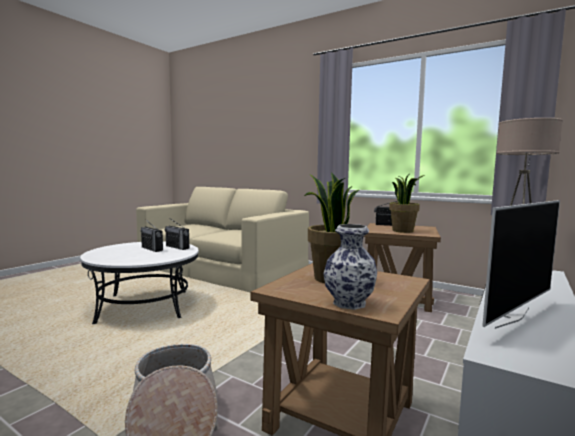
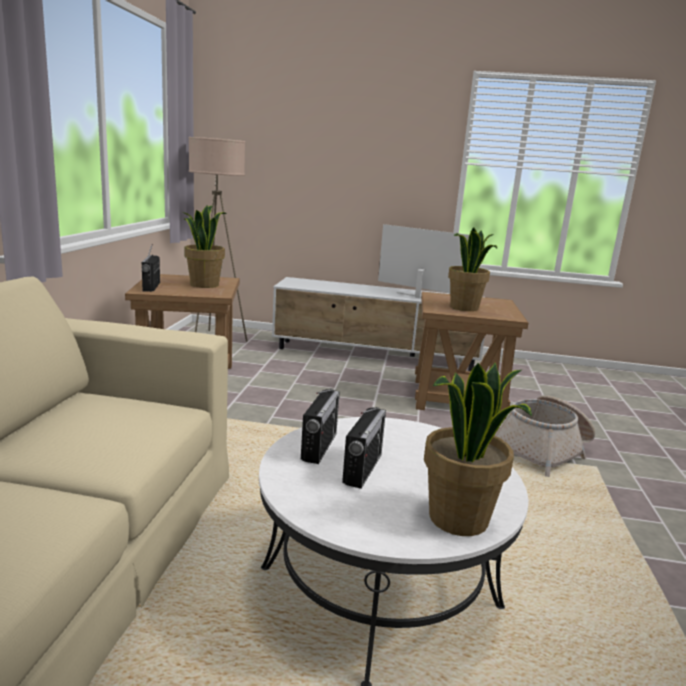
camera: 115 degrees left, 10 degrees up
(101, 252) = (459, 519): none -> potted plant
(350, 303) = (502, 305): vase -> none

